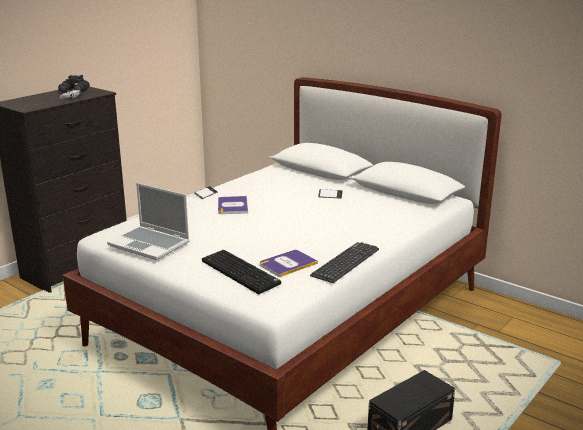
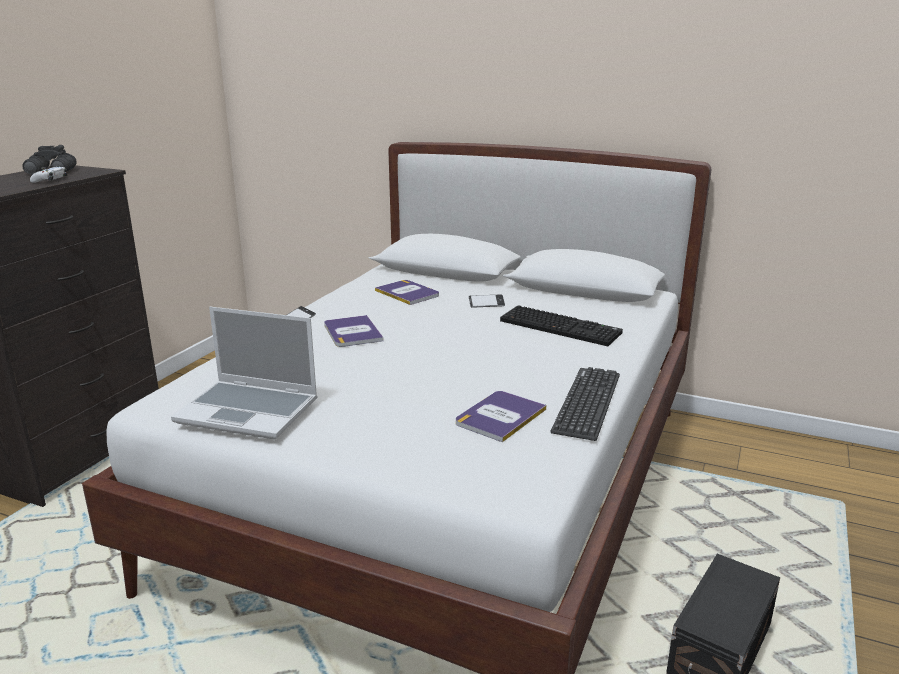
camera: 15 degrees left, 0 degrees up
(242, 272) = (436, 442): keyboard -> keyboard (561, 327)
(283, 183) = (407, 293): none -> book

